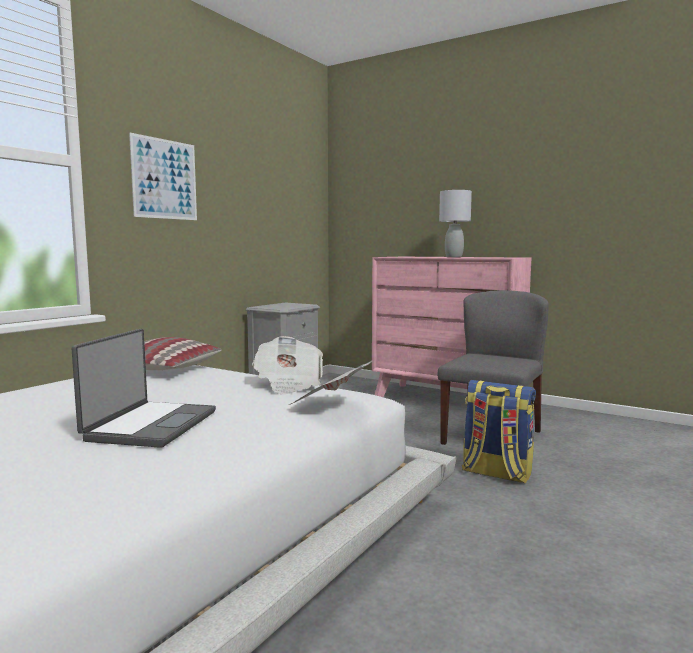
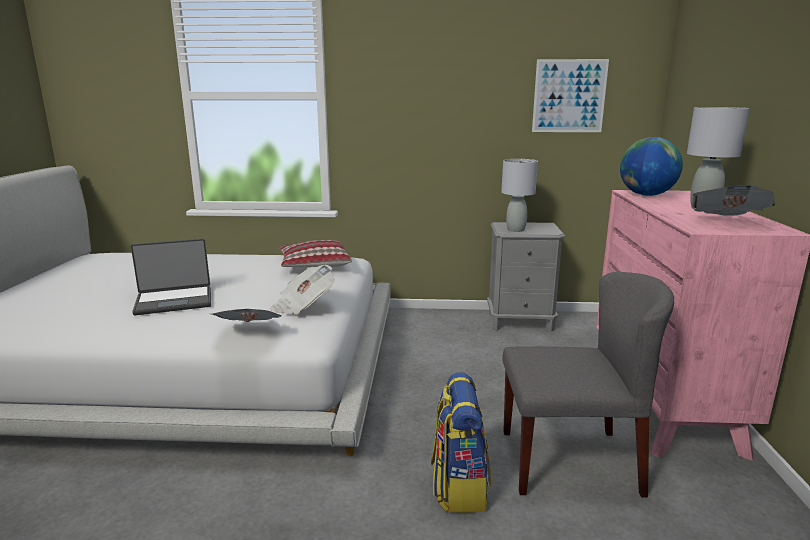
camera: 60 degrees right, 10 degrees up
(165, 179) = (403, 100): picture -> picture (569, 96)
(284, 307) = (516, 230): none -> grey table lamp
(401, 256) = (646, 195): none -> globe
(491, 257) = (727, 222): none -> newspaper

